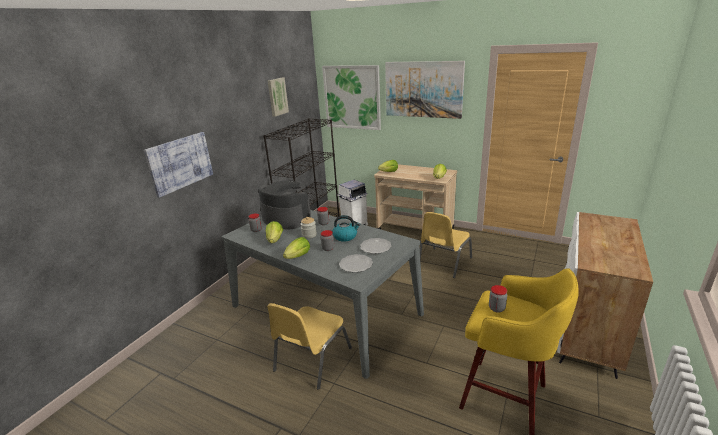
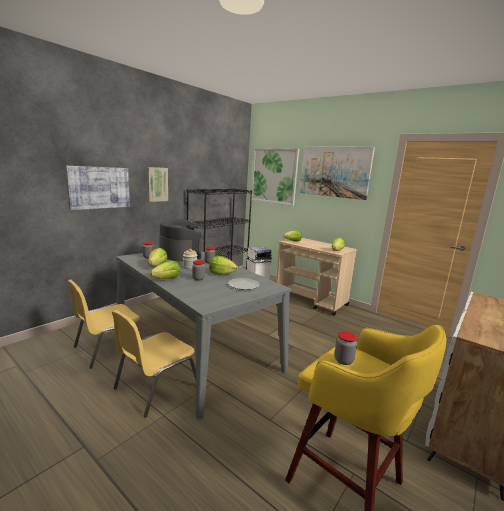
camera: 10 degrees right, 10 degrees down
(277, 96) = (207, 162): picture -> picture (156, 184)
(345, 236) = (221, 273): kettle -> lettuce
(355, 265) = (214, 294): plate -> none
(443, 263) = (326, 331): yellow chair -> yellow chair (108, 348)

